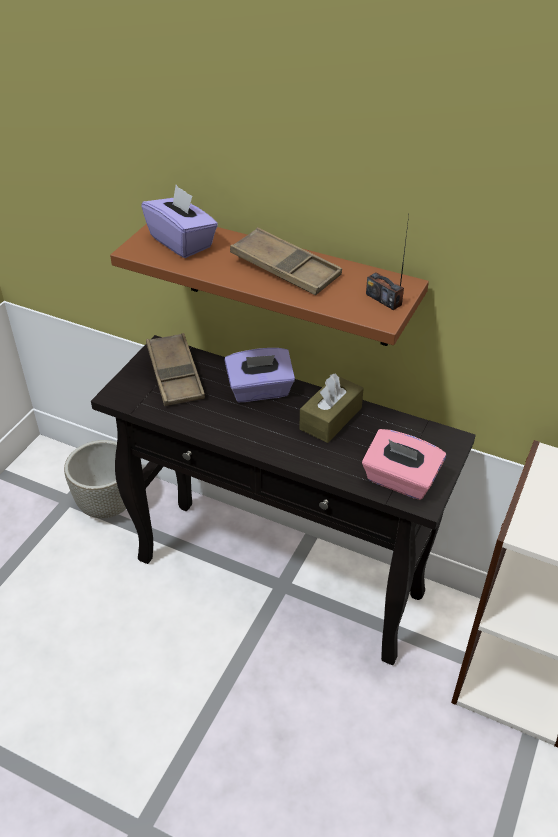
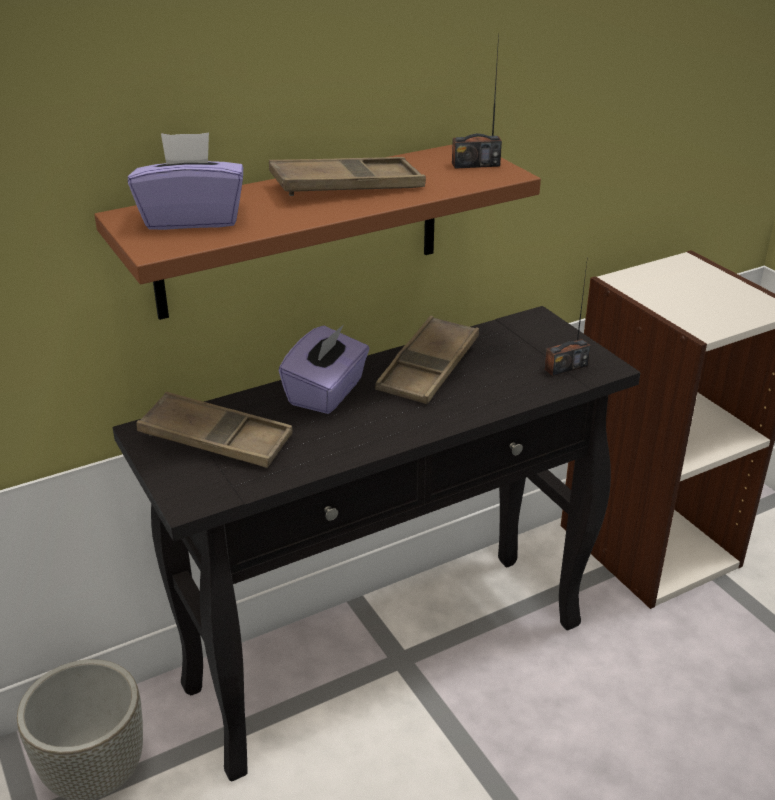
camera: 55 degrees left, 10 degrees down
(331, 418) = (428, 368): brown tissue box -> brown tray
(400, 480) = (565, 367): pink tissue box -> radio

